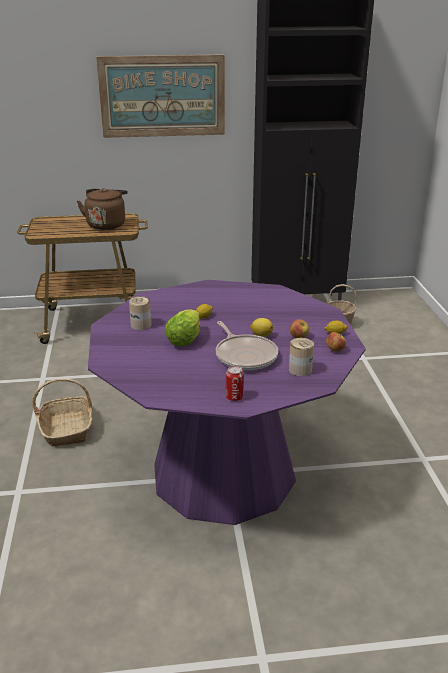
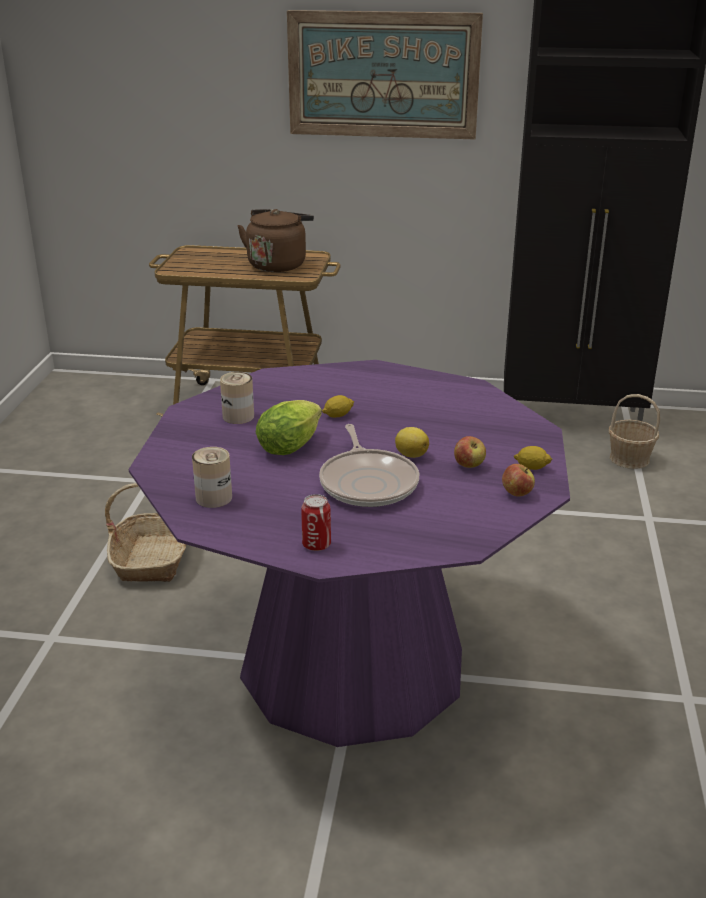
camera: 15 degrees right, 0 degrees up
(300, 370) = (442, 517): can -> can (214, 498)

